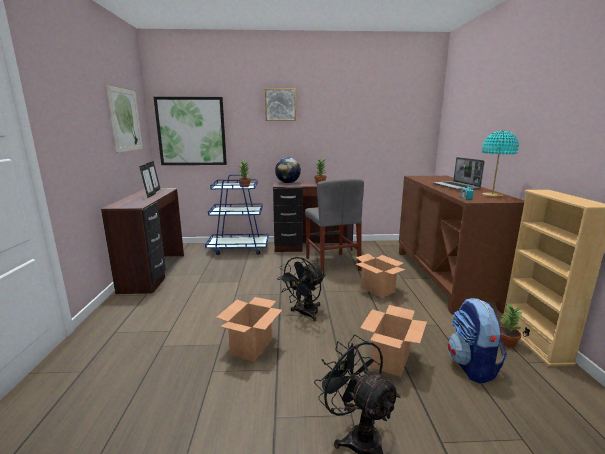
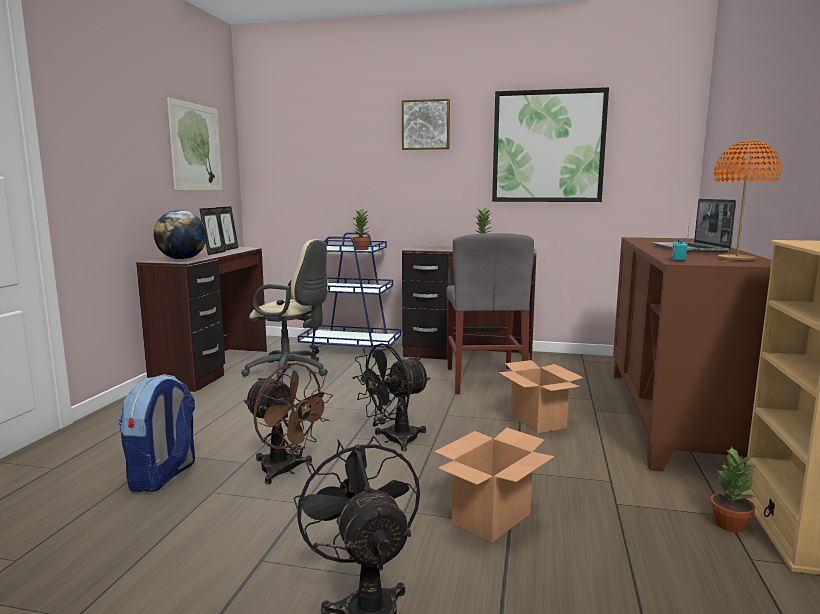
camera: 15 degrees right, 5 degrees down
(191, 131) = (295, 167): picture -> picture (548, 147)
(210, 270) = (291, 372): none -> beige office chair
(251, 347) = (286, 471): cardboard box -> brown fan
(288, 183) = (431, 247): globe -> globe (182, 259)
(472, 366) = (633, 548): backpack -> backpack (163, 476)
(492, 195) = (736, 259): turquoise table lamp -> orange table lamp

